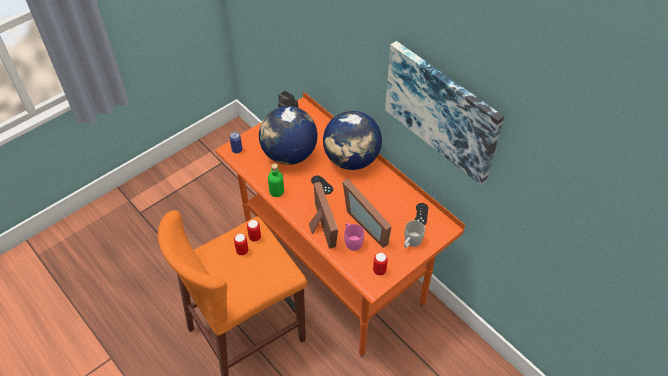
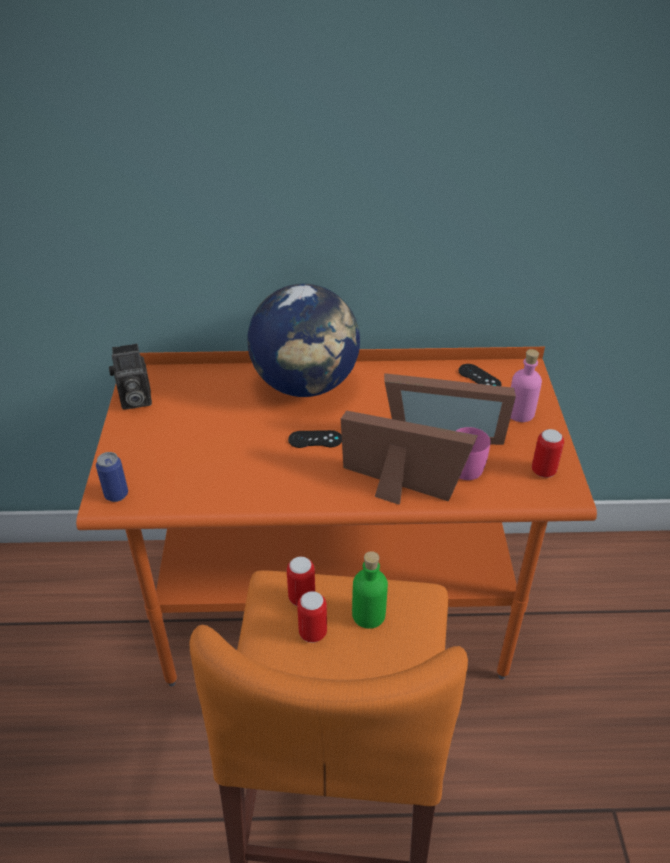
camera: 50 degrees left, 10 degrees down
(276, 191) = (265, 496): green bottle -> green bottle (368, 614)
(289, 154) = (210, 441): globe -> none
(411, 242) = (520, 413): white mug -> pink bottle
(442, 110) = (469, 158): picture -> none

